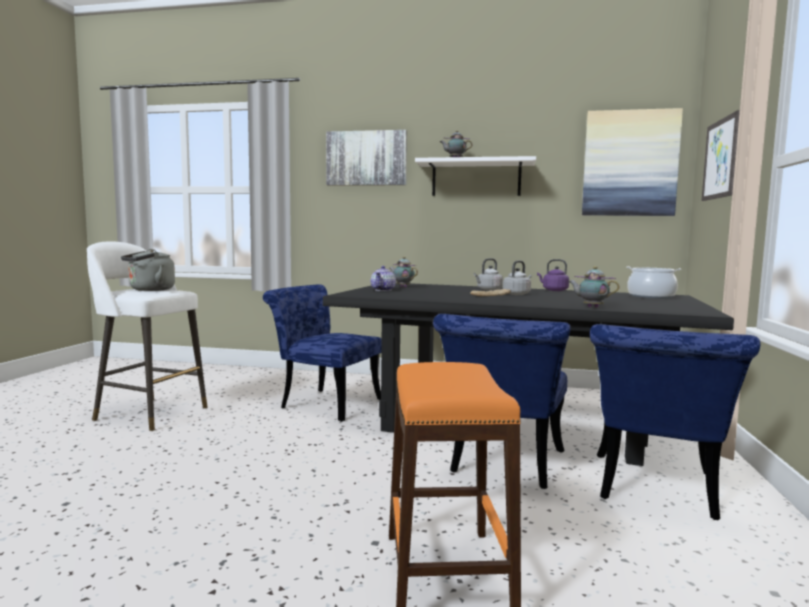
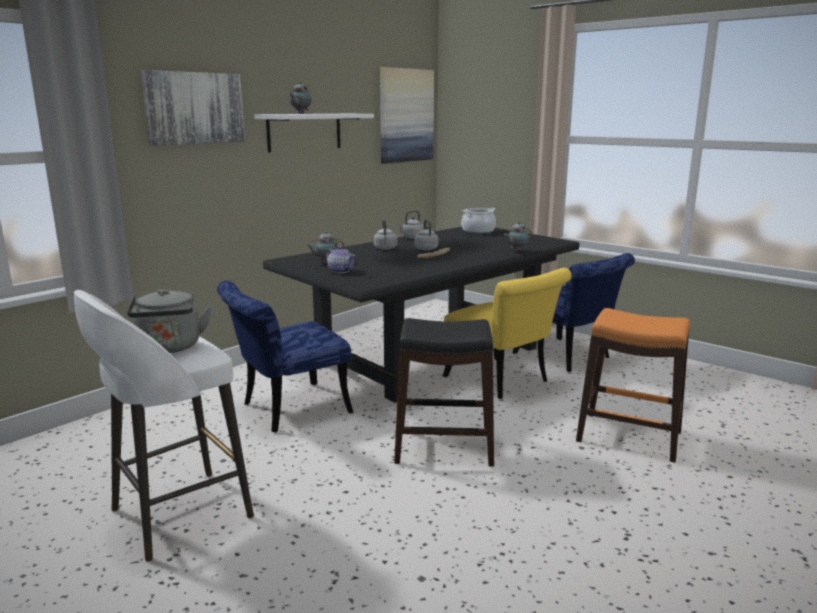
camera: 60 degrees left, 10 degrees up
(308, 467) = (443, 447): none -> black stool
(503, 465) = (502, 381): blue chair -> yellow chair
(553, 290) = (411, 237): purple kettle -> grey kettle
(720, 159) = (485, 121): picture -> none

